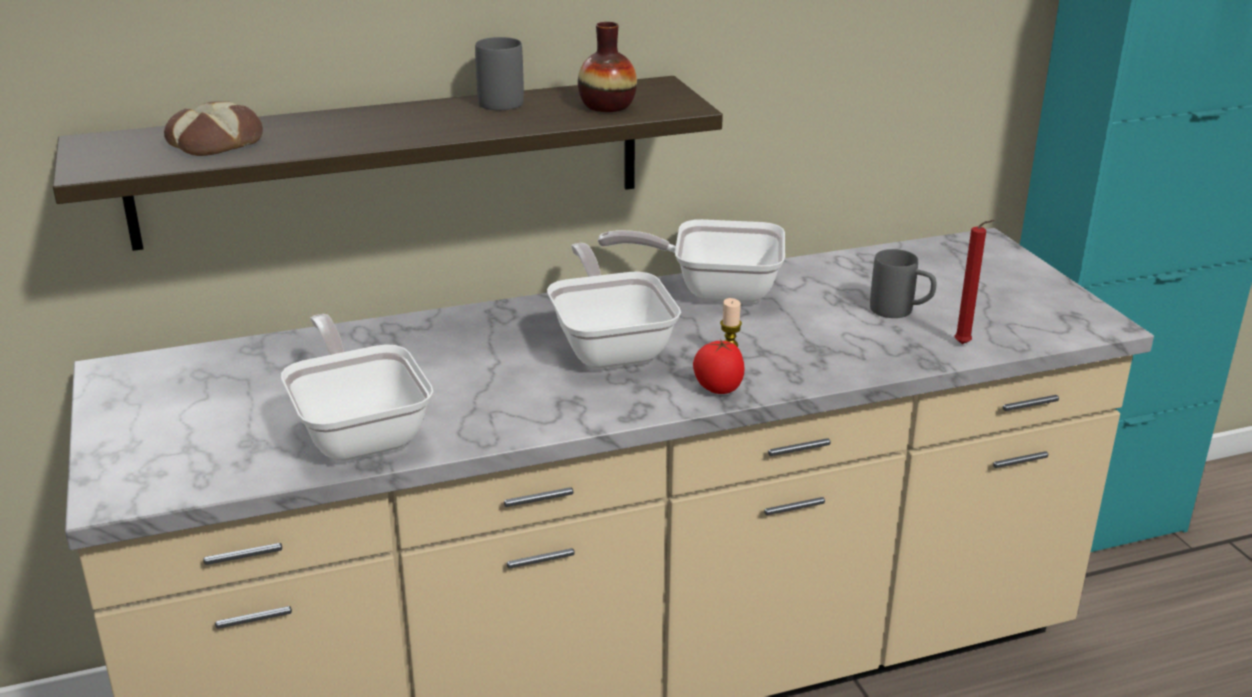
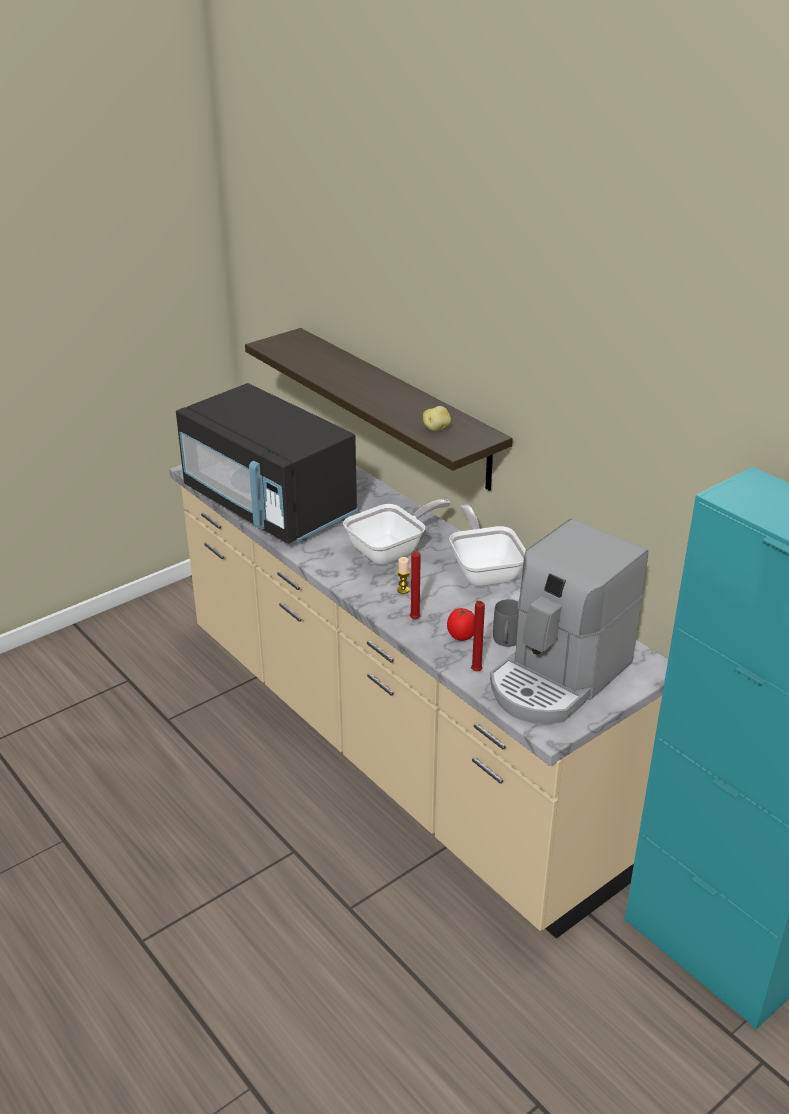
camera: 70 degrees right, 5 degrees up
(215, 142) = (313, 357): bread -> none
(359, 430) = (269, 505): frying pan -> black microwave
(496, 100) = (422, 400): grey mug -> none
(607, 106) = (437, 429): vase -> potato
(718, 389) = (365, 592): tomato -> tomato (461, 636)
(814, 361) = (417, 619): none -> red candle
(991, 296) = (558, 678): none -> coffee machine

